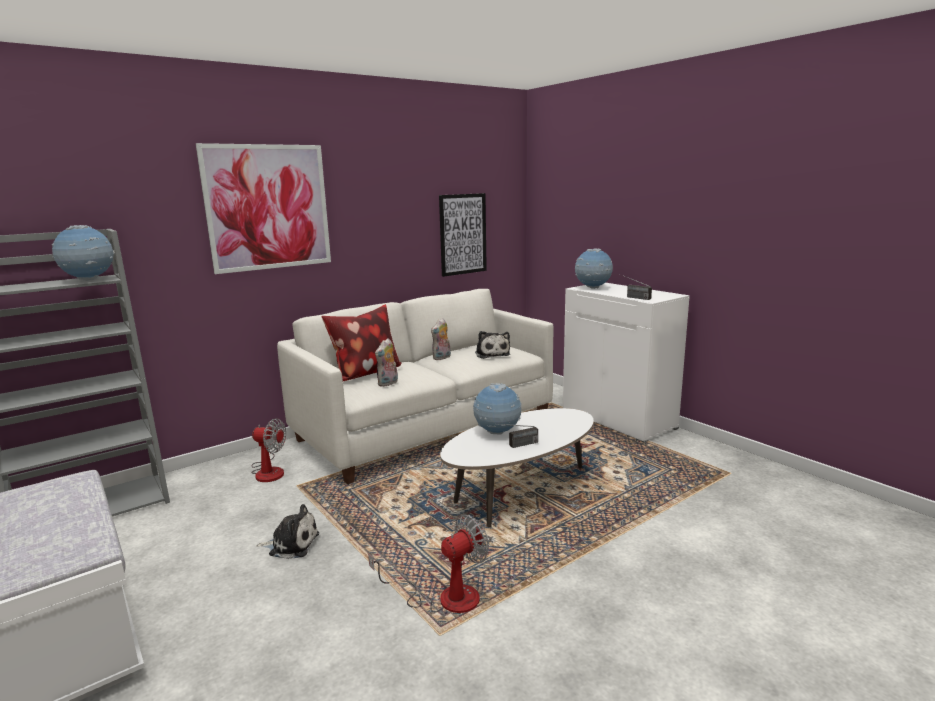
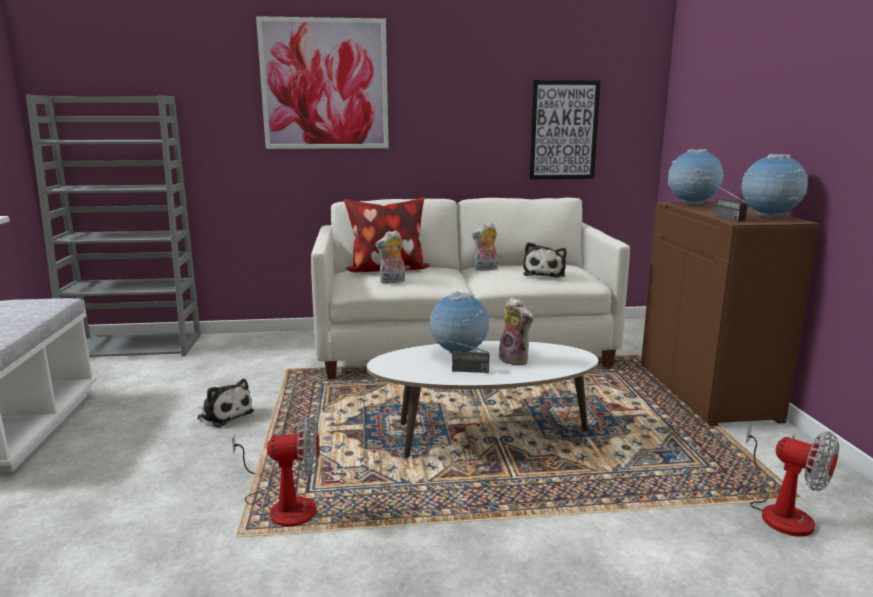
camera: 30 degrees right, 0 degrees up
(89, 280) = (142, 140): globe -> globe (769, 218)
(268, 471) = (281, 351): fan -> fan (780, 510)
(541, 427) = (515, 360): none -> plush toy
(619, 419) = (708, 392): white cabinet -> brown cabinet

